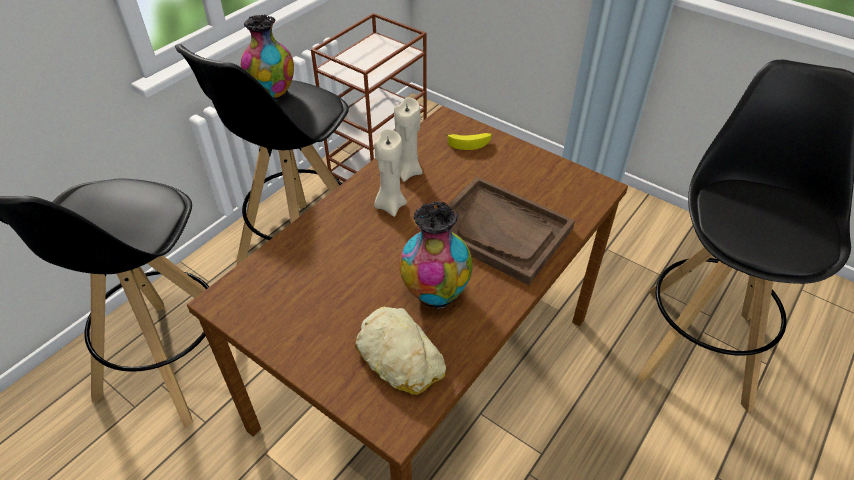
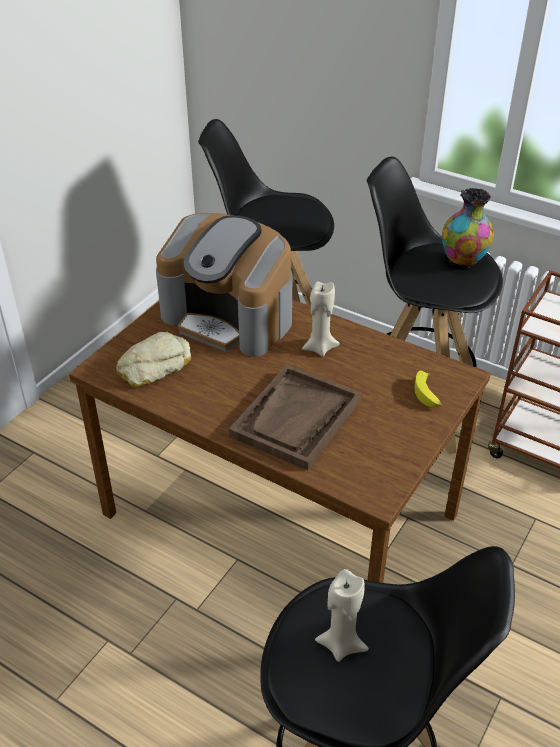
camera: 85 degrees right, 5 degrees down
(315, 277) = (230, 317): none -> coffee machine
(407, 171) = (369, 354): beige candle -> beige candle (341, 644)
(435, 292) = (218, 380): vase -> none

